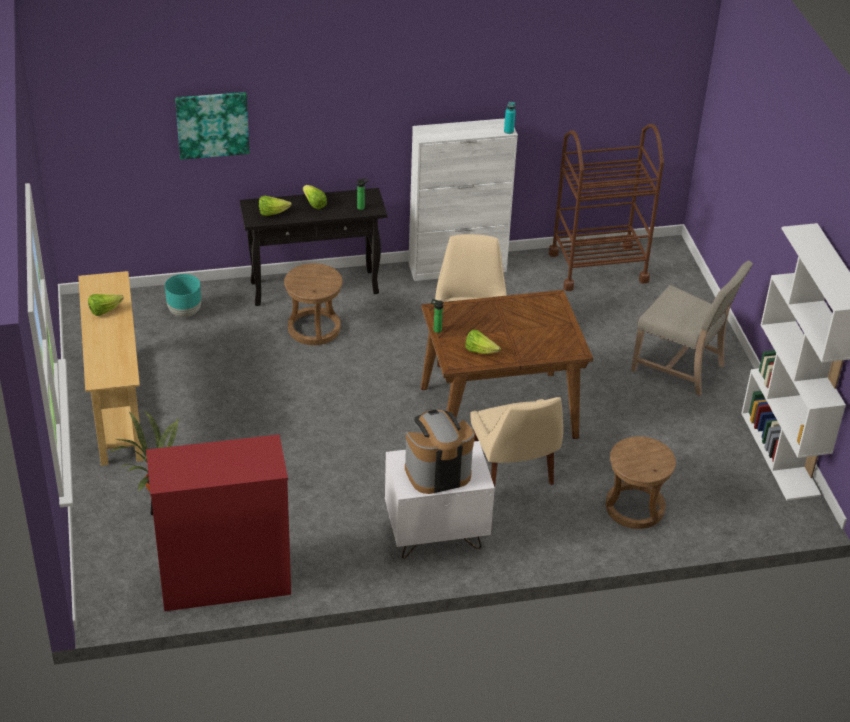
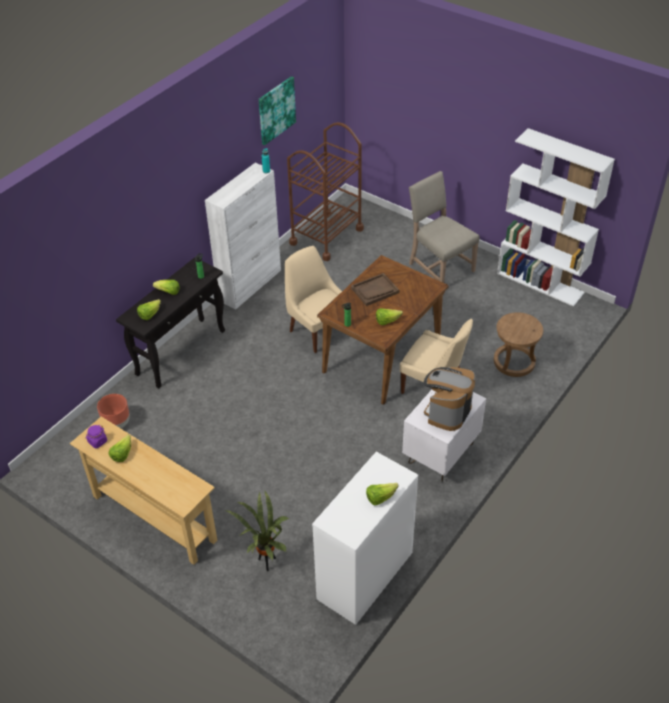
camera: 40 degrees left, 5 degrees up
(99, 288) = (97, 441): none -> purple jar
(184, 312) = (116, 424): turquoise planter -> brown planter
(212, 124) = (84, 272): picture -> picture (276, 110)
(225, 581) = (365, 576): red dresser -> white dresser
(228, 471) = (380, 498): none -> lettuce
(314, 328) = (213, 378): brown stool -> none
(508, 317) = (374, 290): none -> brown tray
(681, 367) = (439, 267): beige chair -> beige chair turned 120 degrees counterclockwise

